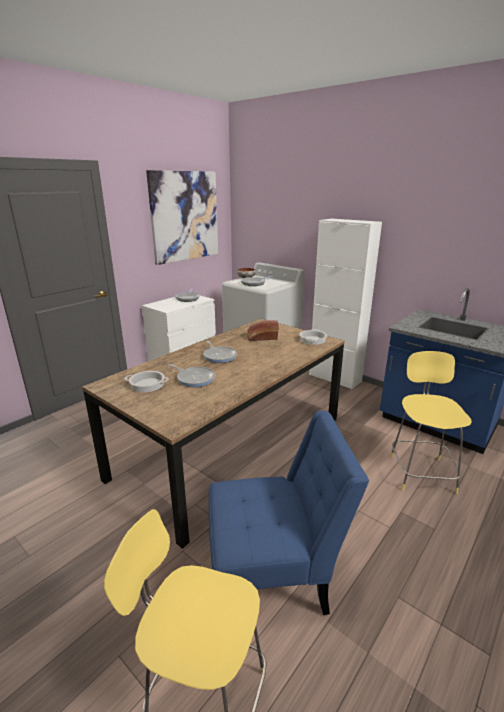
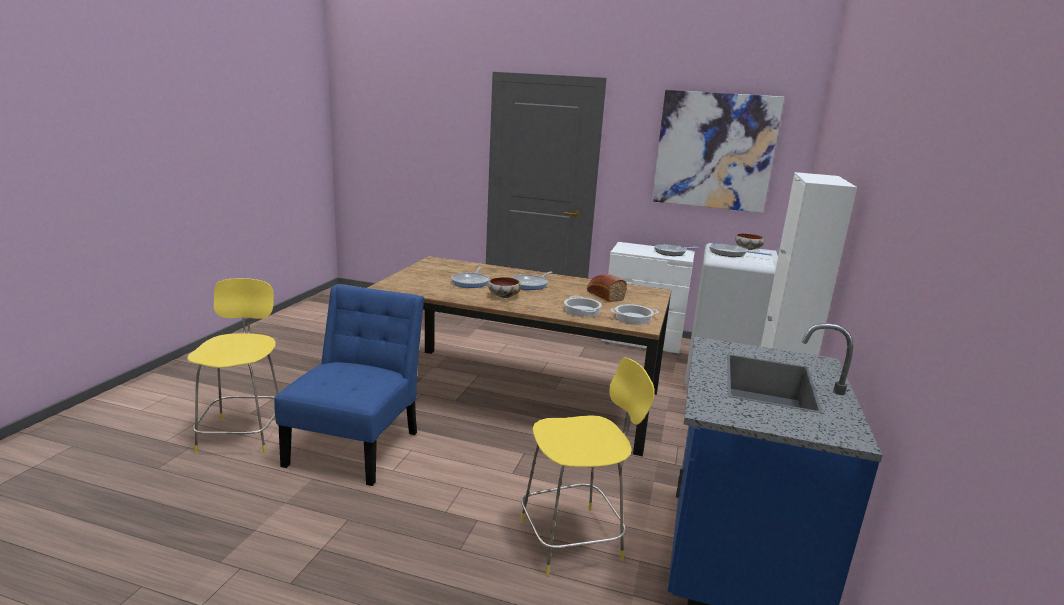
camera: 65 degrees right, 5 degrees down
(148, 384) = (446, 271): cooking pot -> cooking pot (582, 311)
(245, 371) = (504, 296): none -> bowl
(274, 572) = (357, 445): blue chair -> blue chair turned 135 degrees counterclockwise

